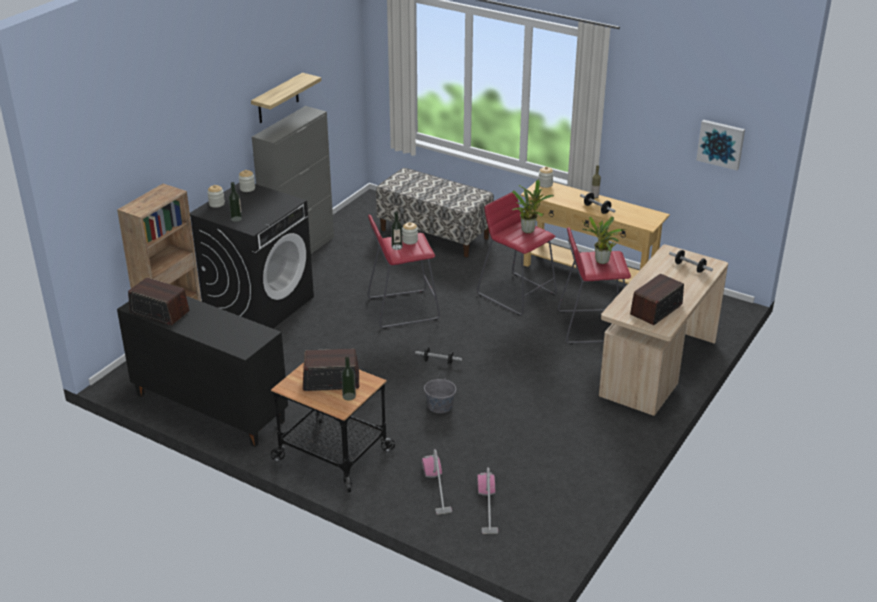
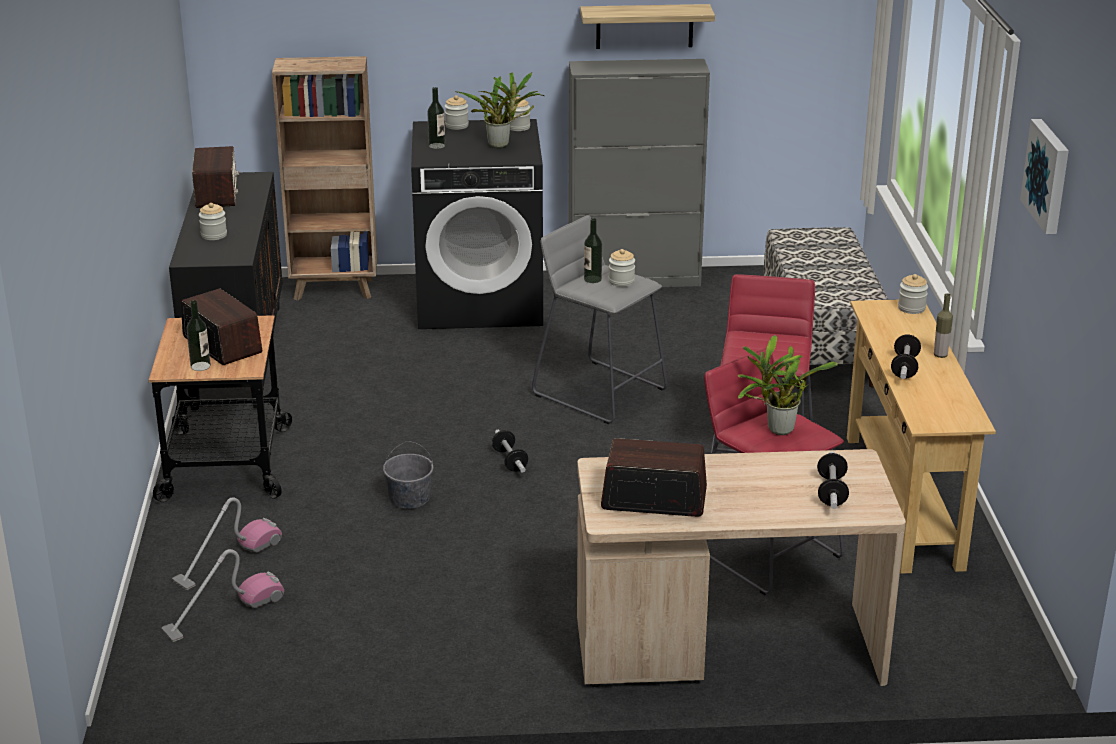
camera: 55 degrees right, 5 degrees down
(221, 331) = (214, 235): none -> jar
(402, 309) = (600, 392): red stool -> grey stool
(529, 230) = (783, 348): potted plant -> potted plant (501, 145)
(721, 144) = (1081, 319): picture -> picture (1049, 175)

